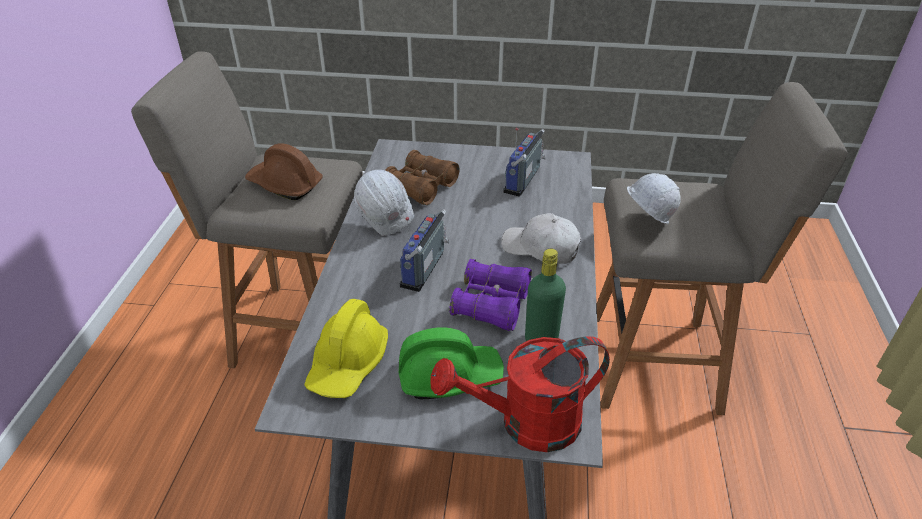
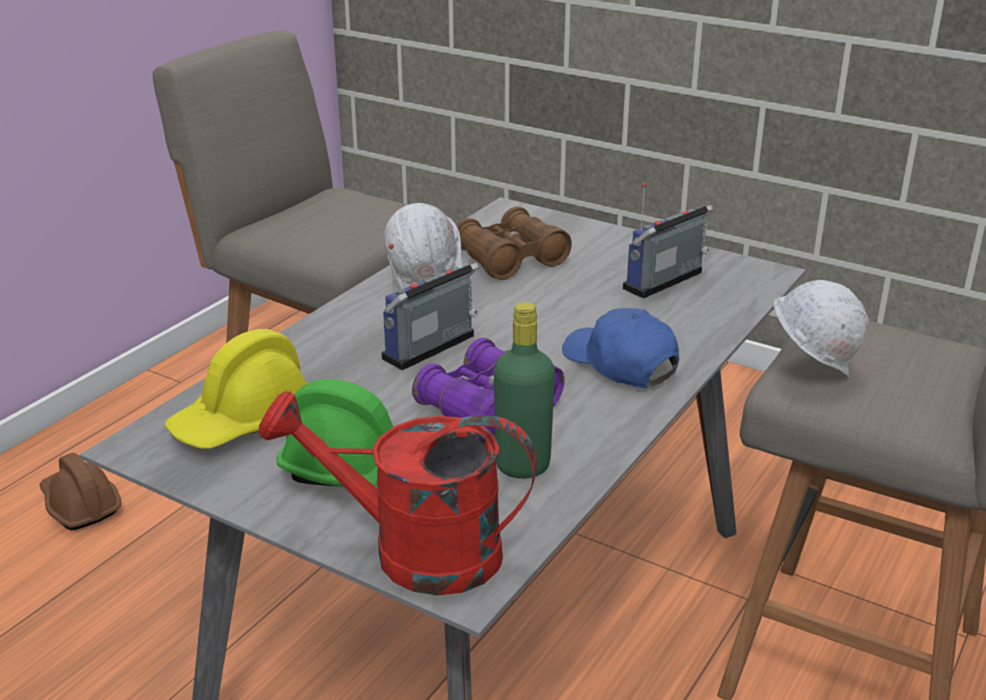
camera: 25 degrees right, 10 degrees down
(285, 185) = (332, 220): brown hard hat -> brown hard hat (80, 505)
(541, 248) = (620, 363): white cap -> blue cap

